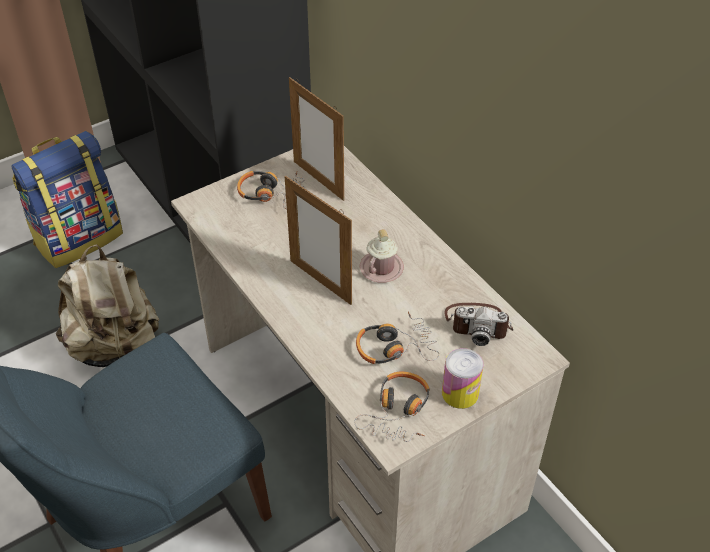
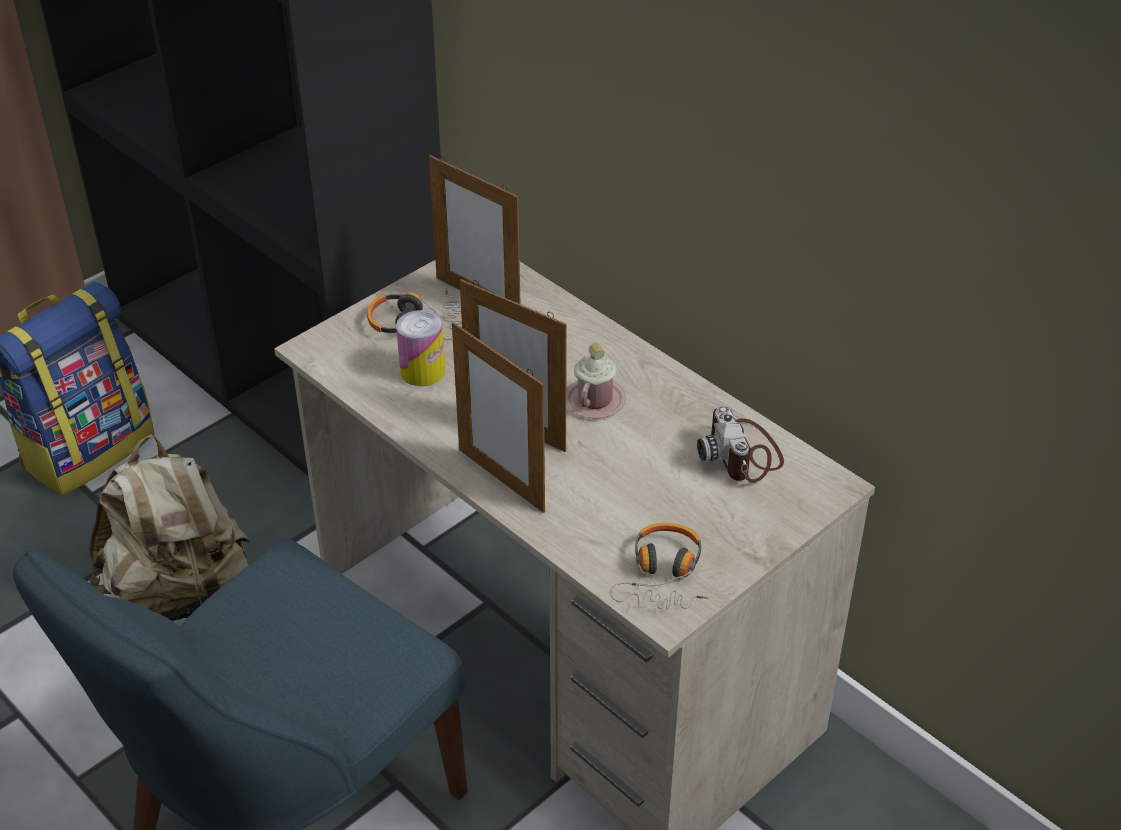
camera: 10 degrees left, 5 degrees down
(301, 320) = (501, 480): none -> picture frame
(395, 347) = (639, 497): headphones -> none
(460, 393) = (740, 542): can -> can (422, 371)
(478, 324) = (743, 454): camera -> camera turned 75 degrees clockwise

